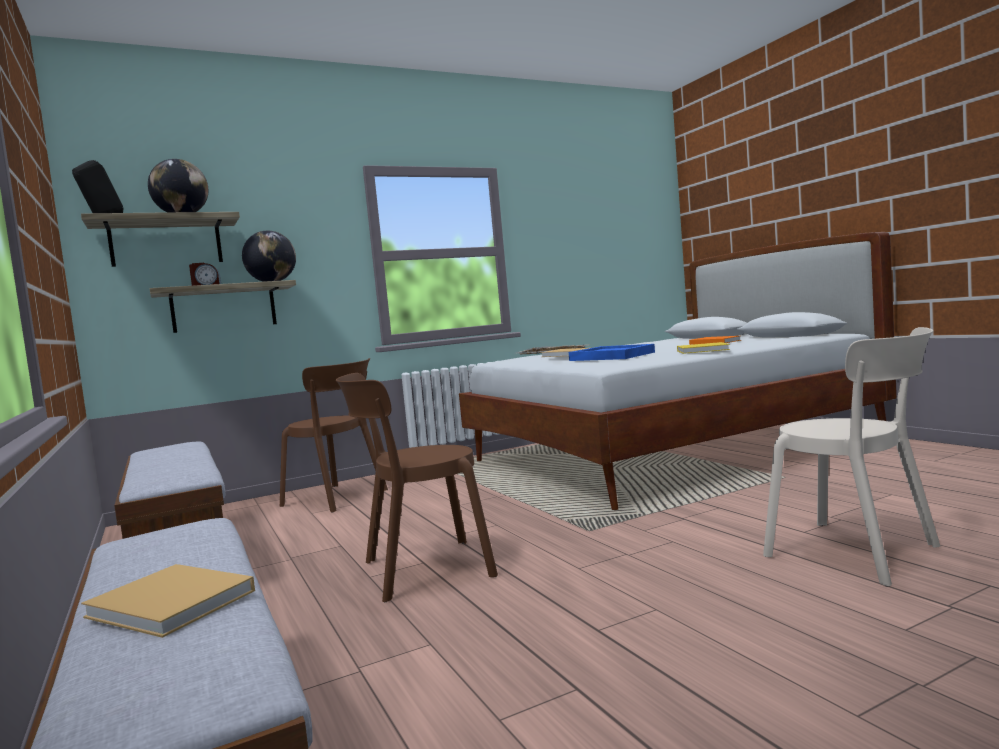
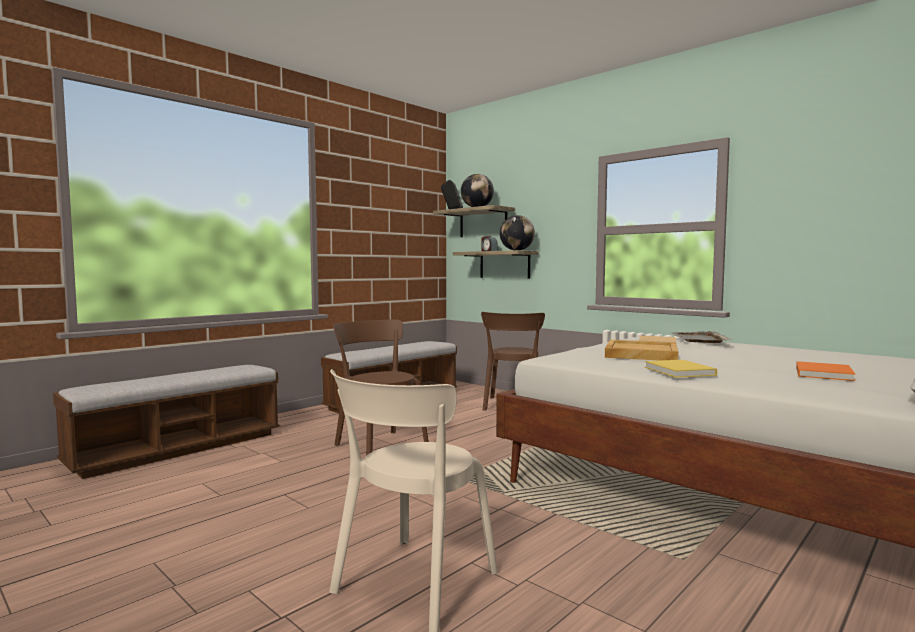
camera: 70 degrees right, 0 degrees up
(174, 604) = (158, 378): beige book -> none
(612, 356) = (640, 354): blue tray -> beige tray

